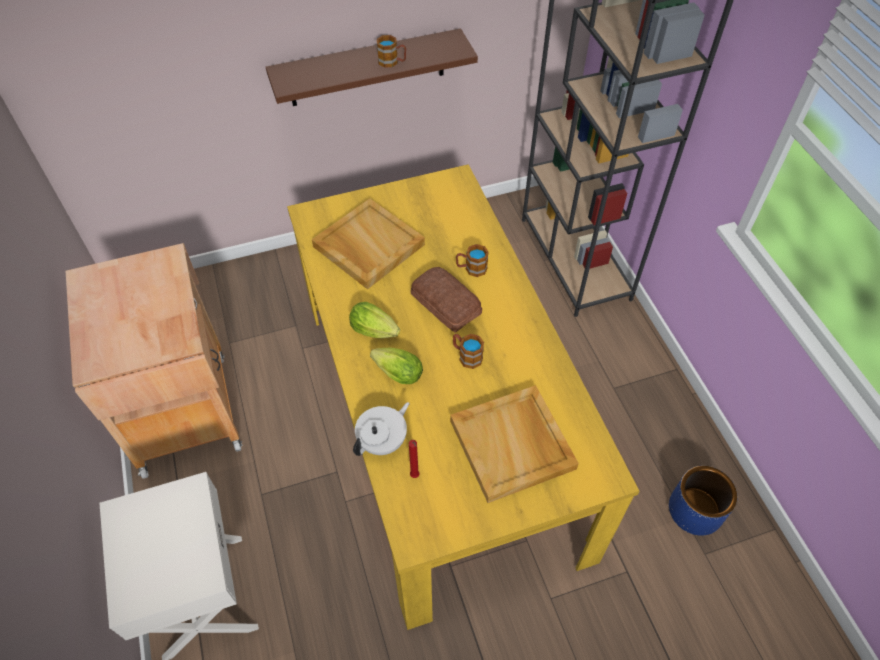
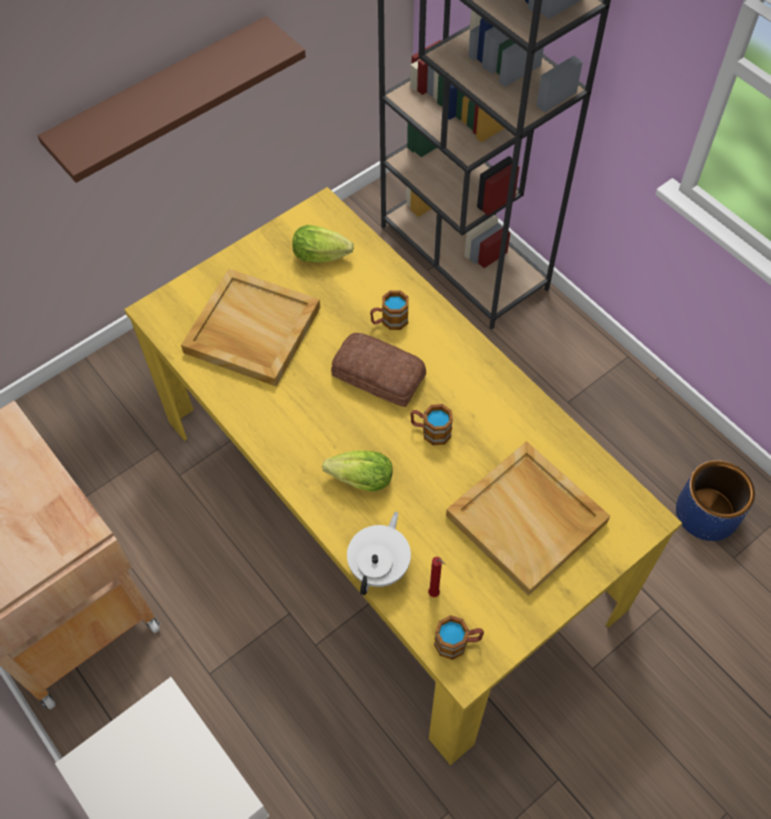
camera: 20 degrees left, 5 degrees up
(376, 331) = (312, 436): lettuce -> lettuce (324, 256)
(392, 62) = (201, 86): mug -> mug (457, 642)

